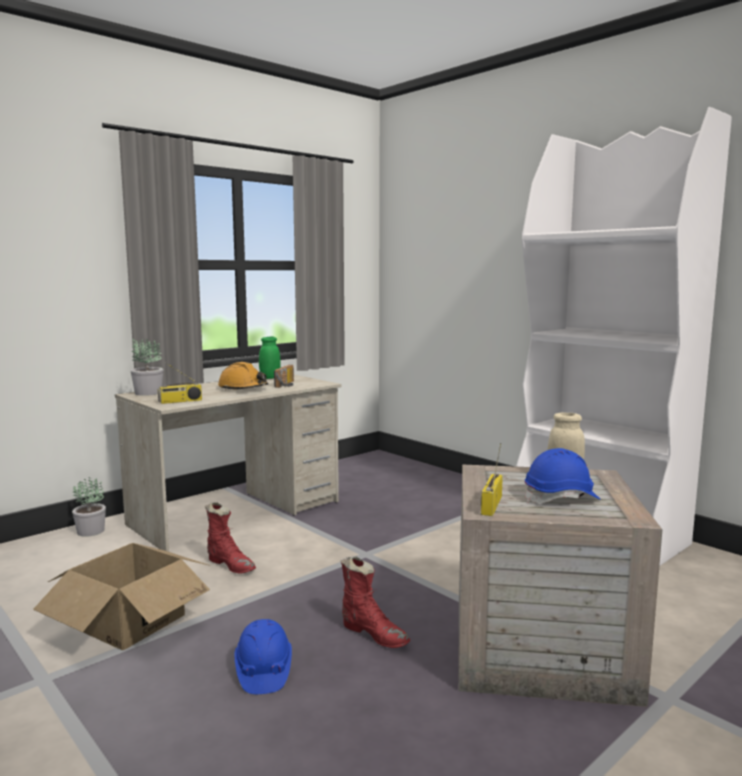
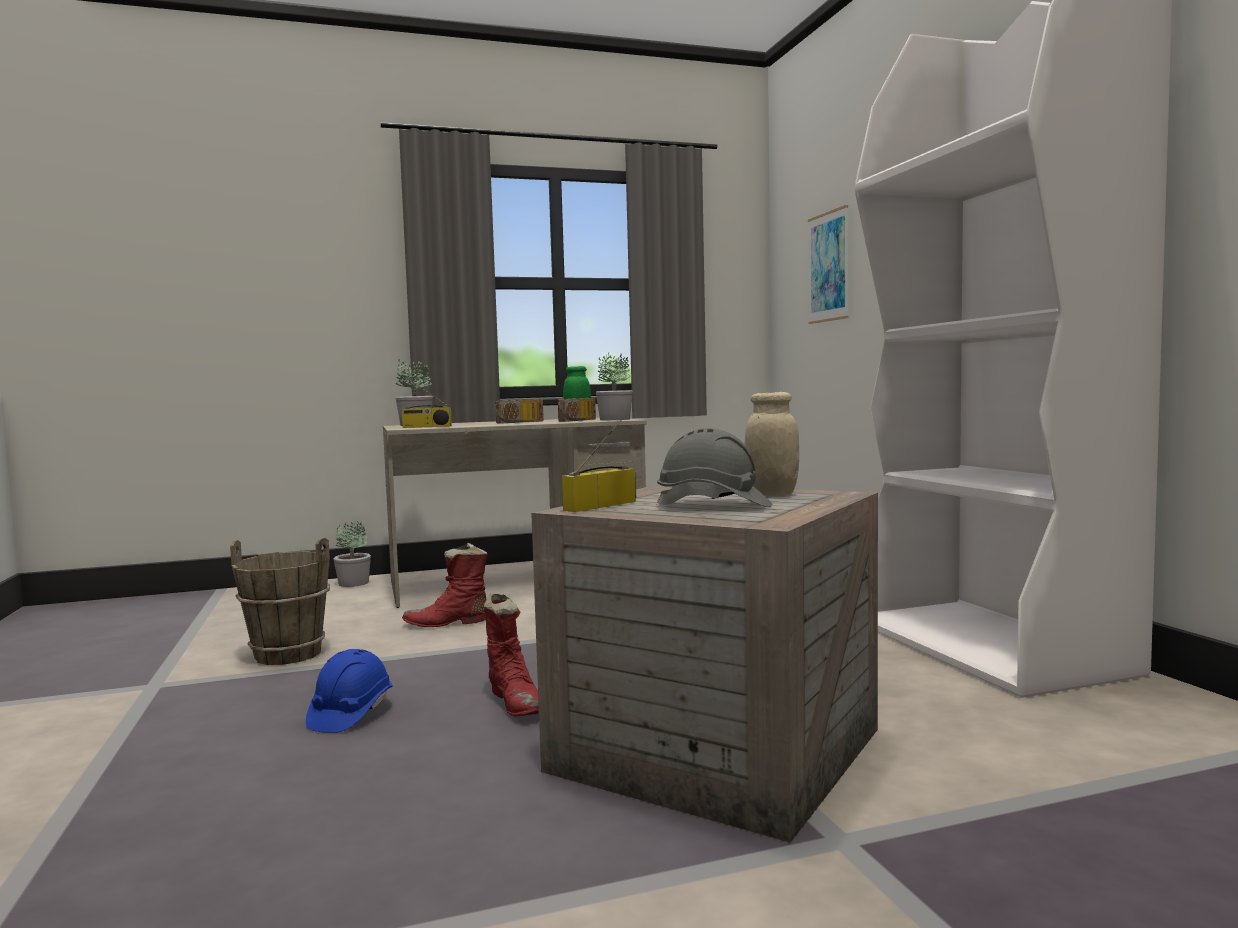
camera: 25 degrees right, 5 degrees down
(130, 620) = (288, 654): cardboard box -> brown bucket
(231, 565) = (447, 623): red boot -> red boot turned 105 degrees clockwise
(243, 389) = (520, 422): orange hard hat -> radio
(313, 382) = (615, 419): none -> potted plant
(440, 263) = (828, 267): none -> picture
(561, 498) = (714, 506): blue hard hat -> grey hard hat

